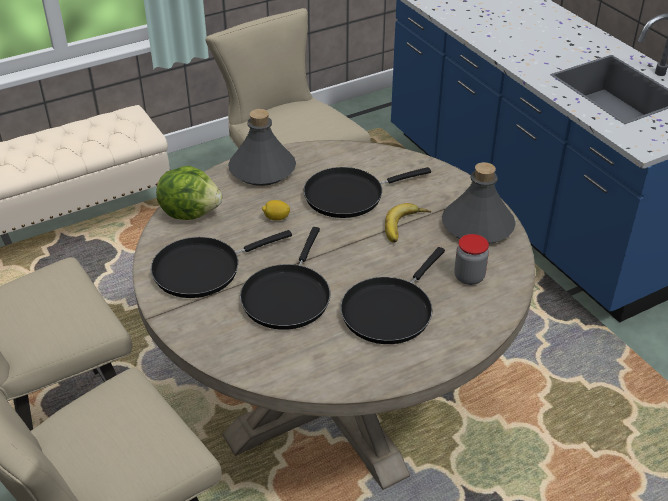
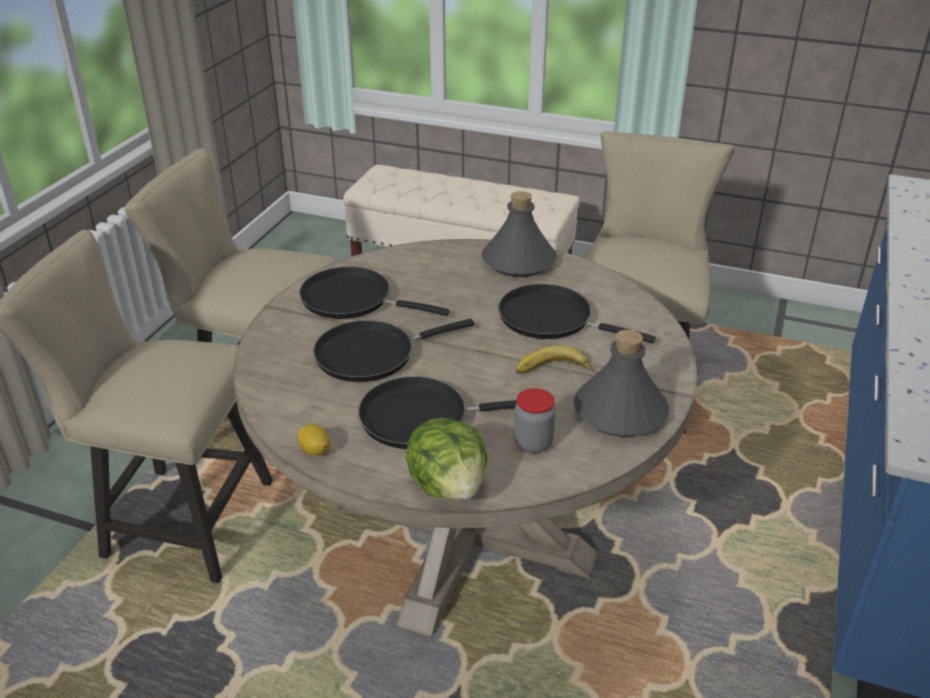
camera: 50 degrees right, 5 degrees down
(190, 212) = (414, 259): lettuce -> lettuce (449, 486)
(276, 218) = (465, 300): lemon -> lemon (315, 450)

